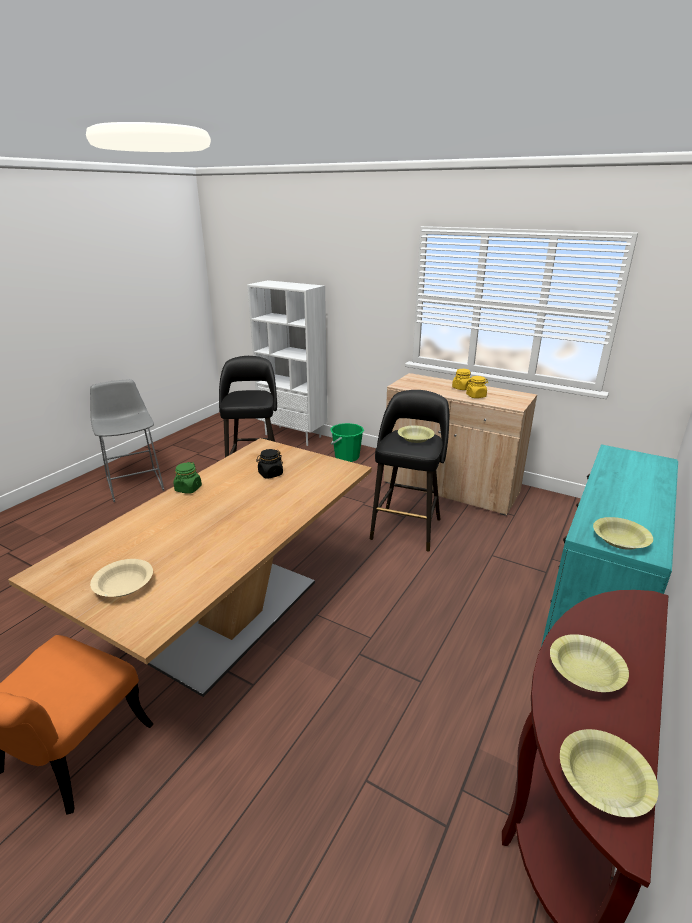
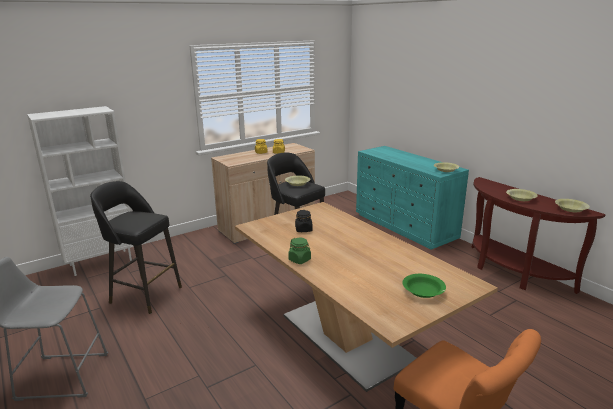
camera: 65 degrees left, 5 degrees down
(124, 585) = (423, 291): beige bowl -> green bowl
(347, 457) = (178, 248): green bucket -> none

